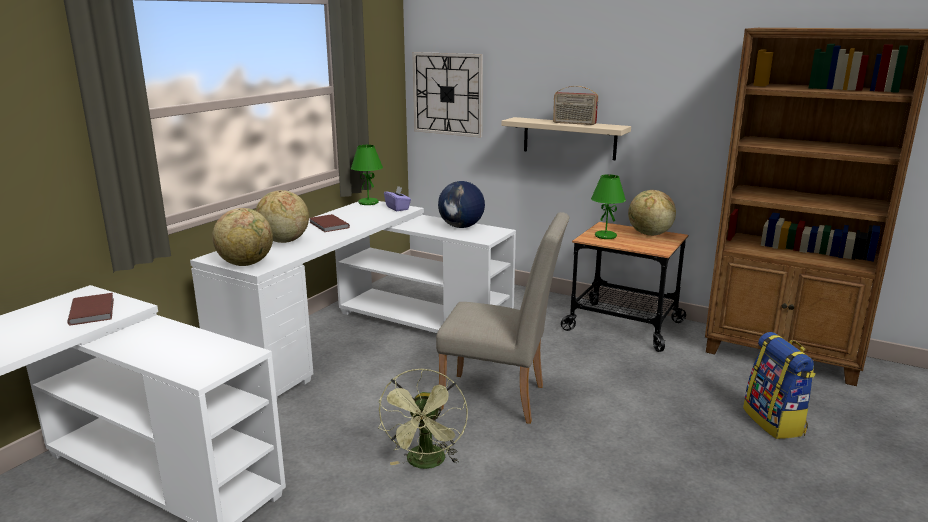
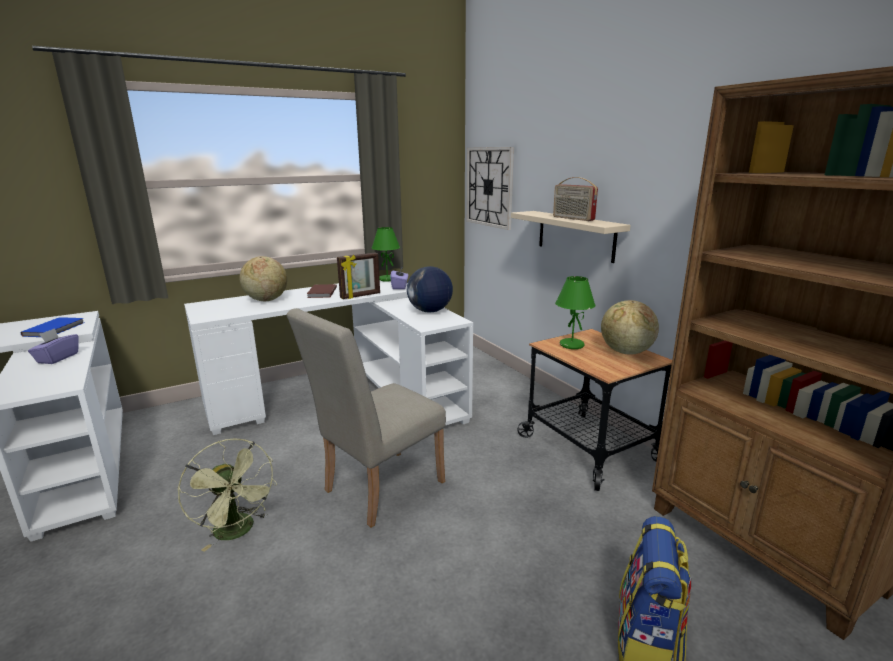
camera: 30 degrees right, 0 degrees up
(94, 311) = (56, 329): brown book -> blue book
(160, 337) = (57, 358): none -> purple tissue box
(246, 263) = (206, 313): globe -> none
(378, 222) = (360, 296): none -> picture frame
(426, 463) = (238, 532): green fan -> green fan turned 75 degrees counterclockwise
(501, 399) = (377, 489): beige chair -> beige chair turned 90 degrees clockwise

